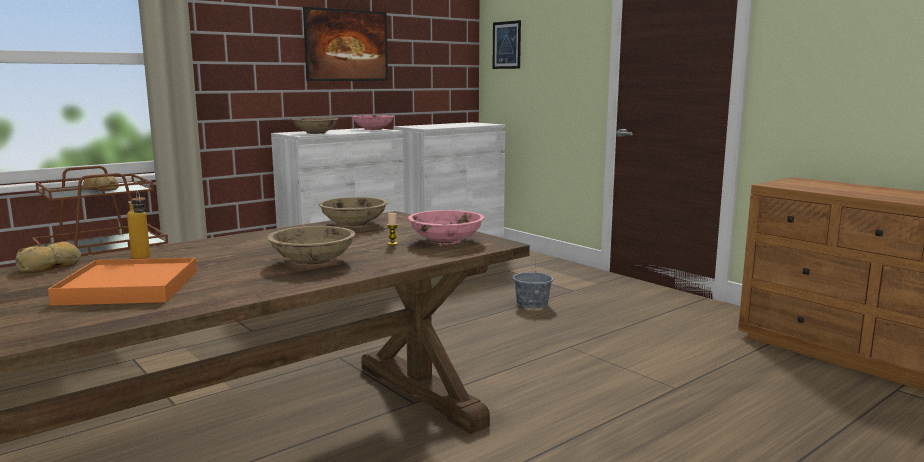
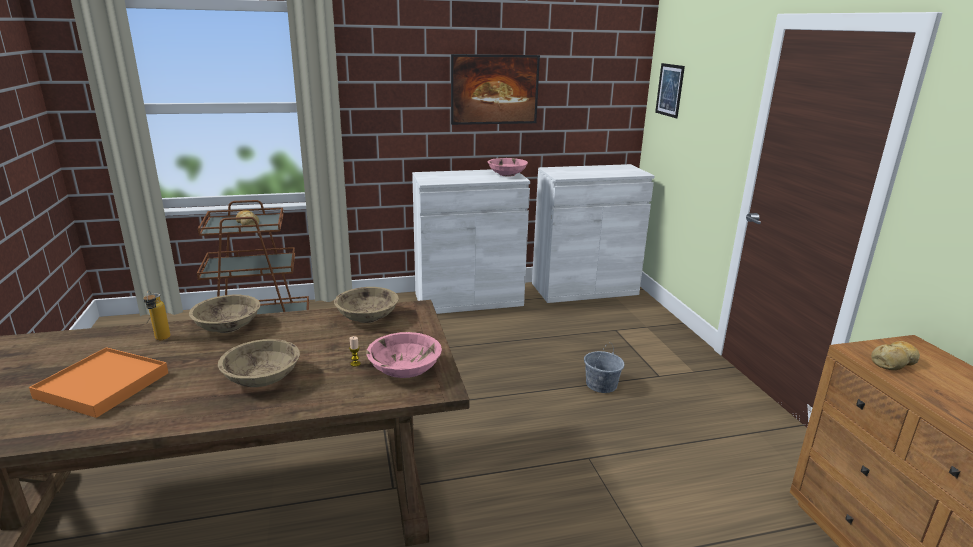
camera: 25 degrees right, 10 degrees up
(51, 266) = (98, 336): bread -> bread (894, 362)
(316, 133) = (445, 178): beige bowl -> beige bowl (228, 327)

